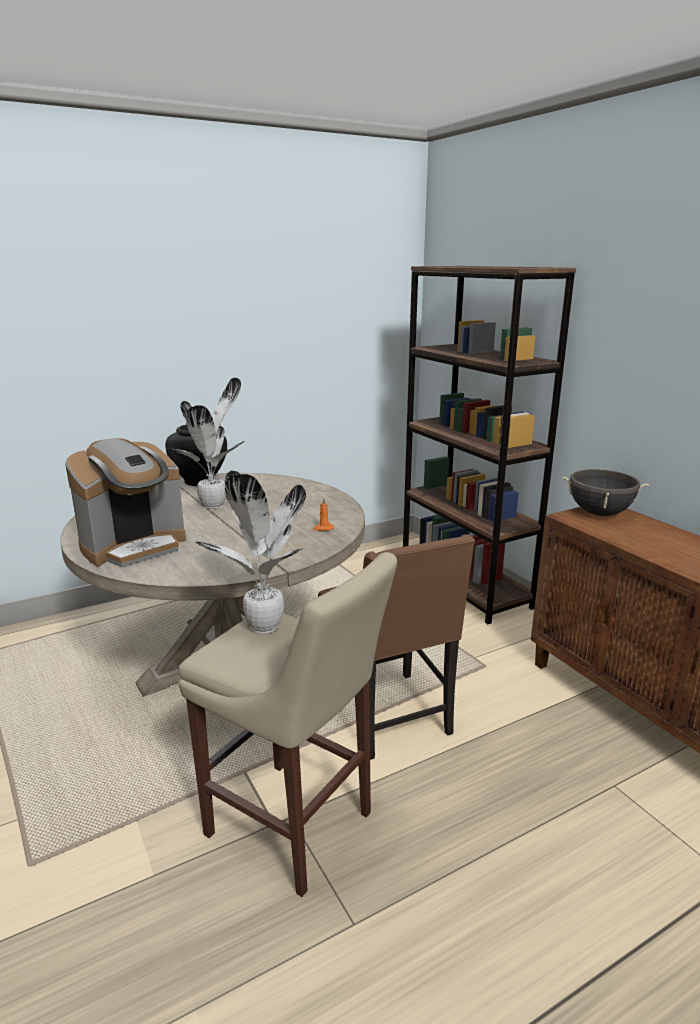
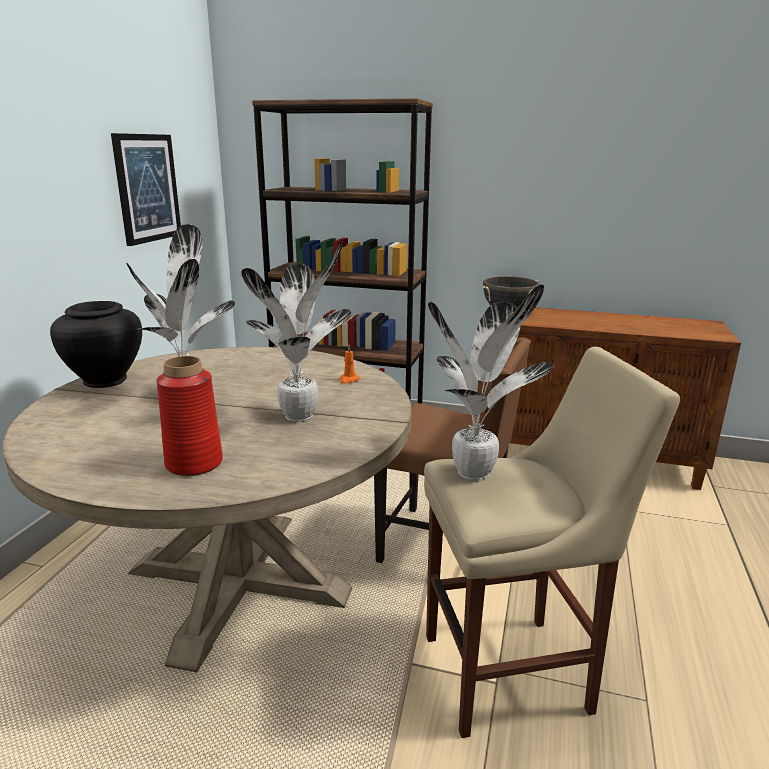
camera: 45 degrees left, 0 degrees up
(134, 546) = (194, 463): coffee machine -> red vase
(239, 542) = (302, 417): none -> potted plant
(319, 339) = (147, 188): none -> picture

